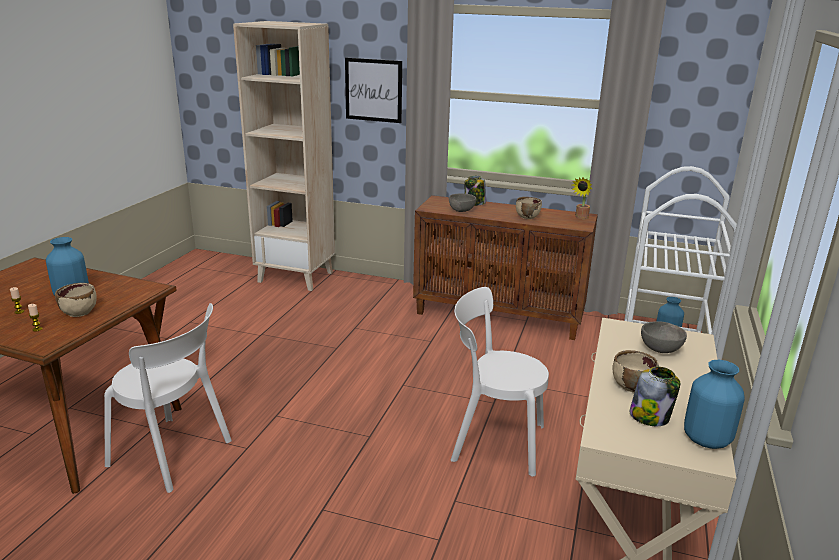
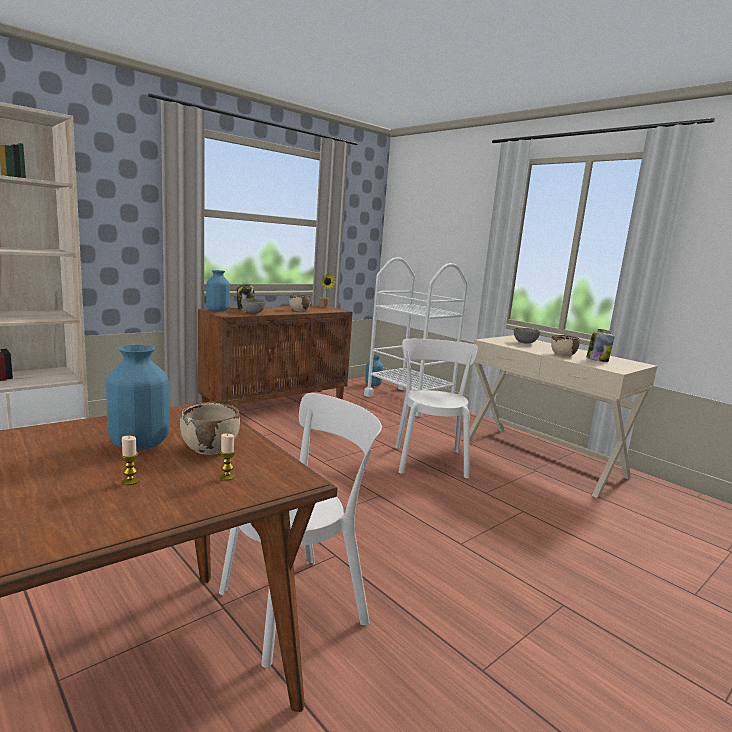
camera: 60 degrees left, 10 degrees down
(373, 90) = (113, 206): picture -> none
(493, 441) = (429, 459): white chair -> white chair turned 135 degrees clockwise
(705, 439) = (622, 360): blue vase -> blue vase (217, 310)

